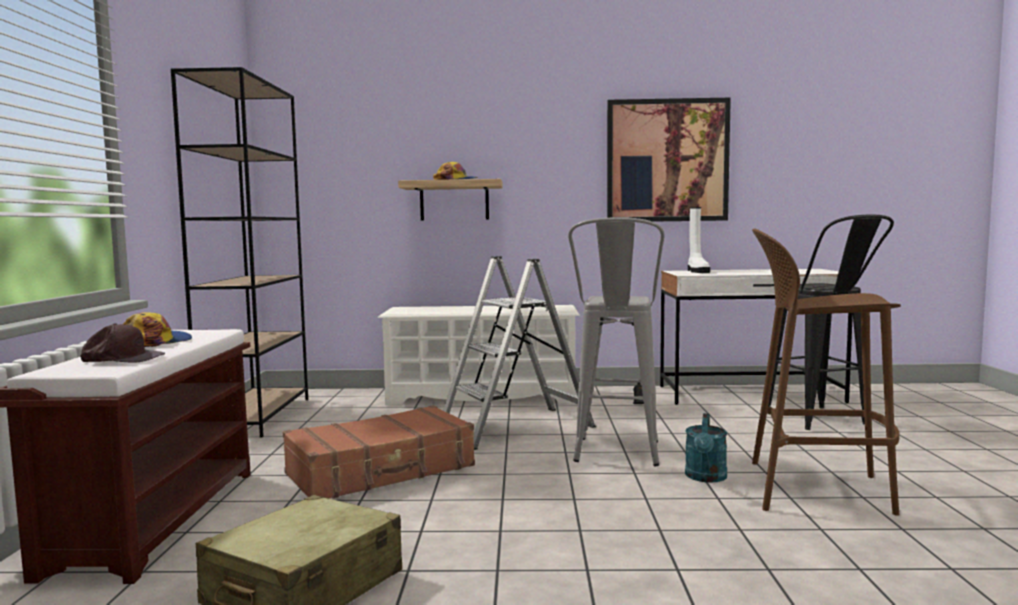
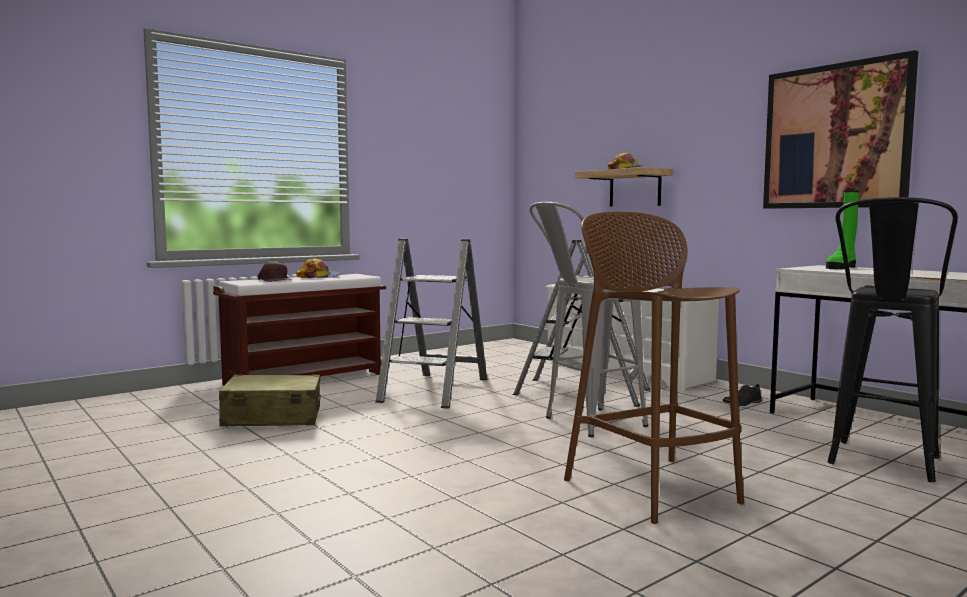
camera: 50 degrees right, 0 degrees up
(256, 416) = (463, 350): beige bookcase -> none
(382, 471) = (436, 389): brown suitcase -> grey step ladder
(697, 271) = (841, 267): white boot -> green boot
(705, 478) = (598, 454): turquoise watering can -> none

